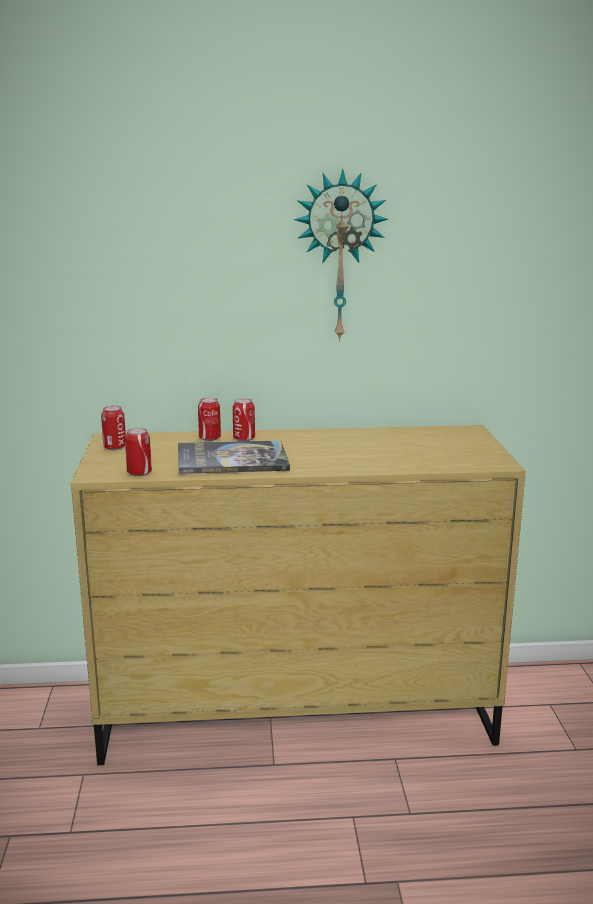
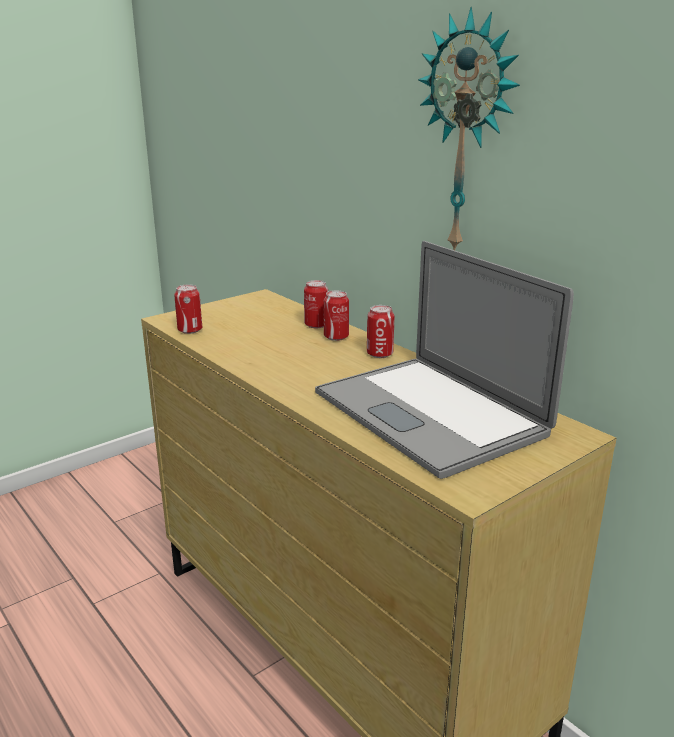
camera: 55 degrees right, 5 degrees up
(115, 447) = (241, 304): can -> can (379, 354)
(232, 459) = (270, 350): book -> none
(400, 448) = (428, 413): none -> laptop

